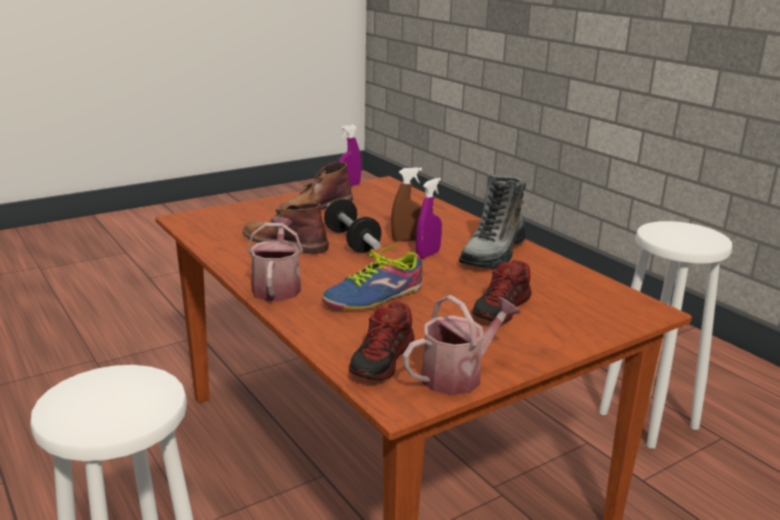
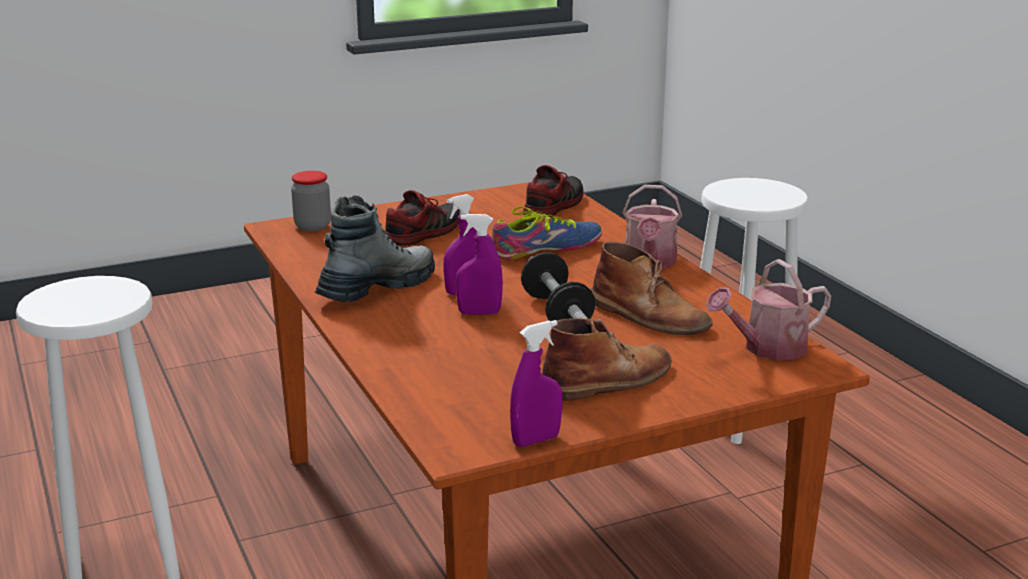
camera: 170 degrees left, 0 degrees up
(406, 240) = (479, 313): brown spray bottle -> purple spray bottle
(458, 375) = (498, 196): watering can -> watering can (767, 349)
(619, 312) = (312, 226): none -> jar

